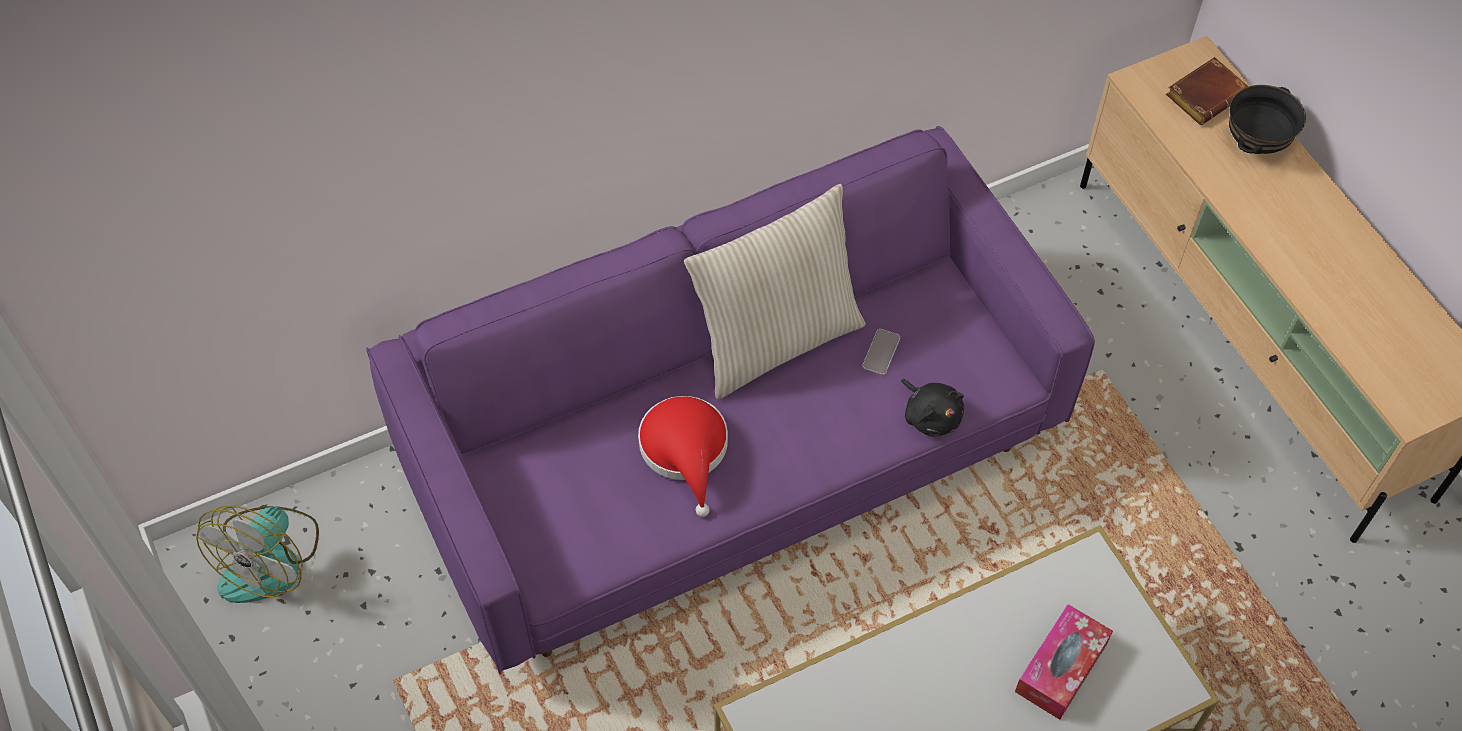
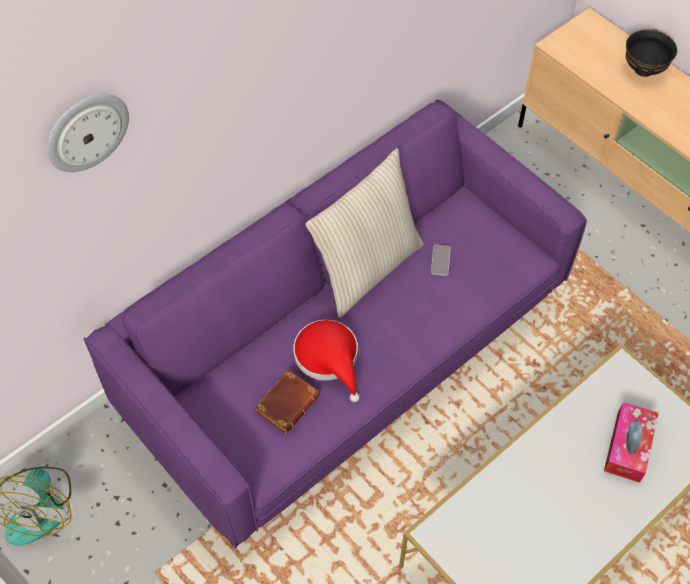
camera: 15 degrees left, 0 degrees up
(399, 82) = (86, 131): none -> wall clock
(931, 415) = (487, 295): black plush toy -> none
(1205, 94) = (601, 45): brown book -> brown book (287, 402)

